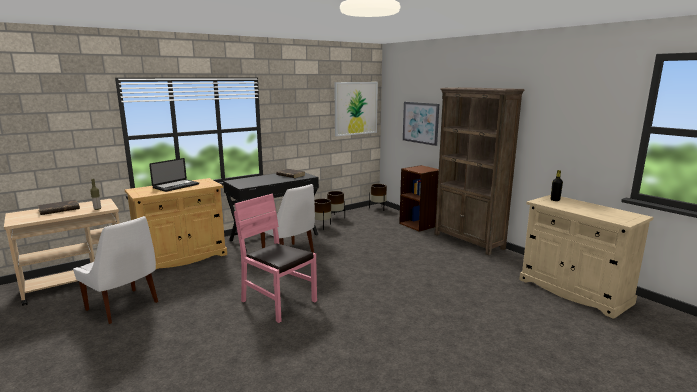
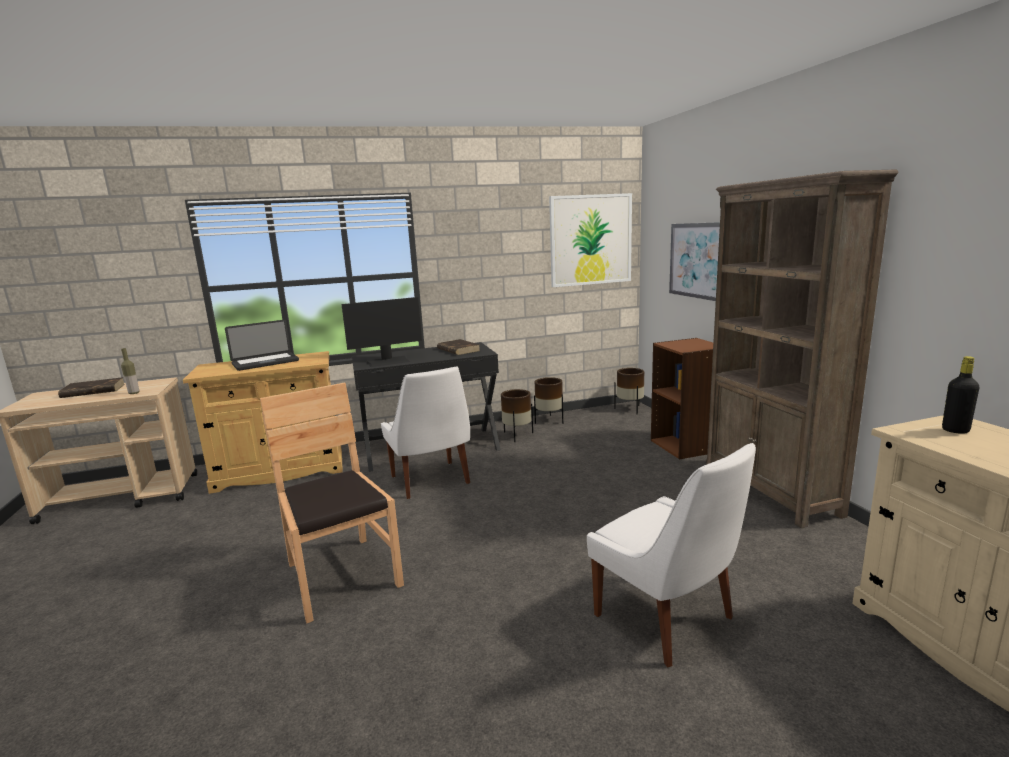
camera: 20 degrees right, 0 degrees up
(124, 307) = (134, 546): white chair -> white chair (667, 619)
(254, 183) = (388, 361): none -> monitor
(278, 302) = (342, 576): pink chair -> brown chair

